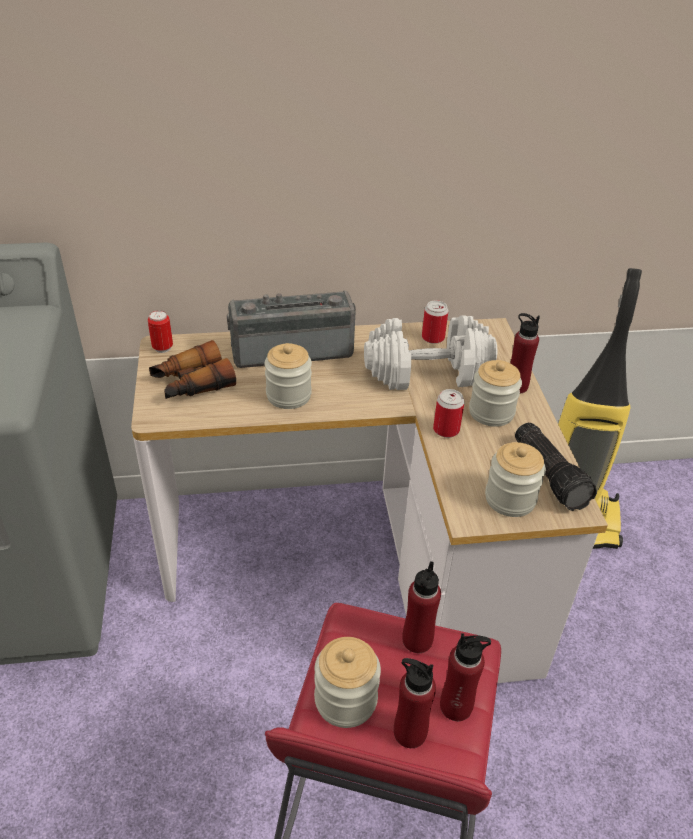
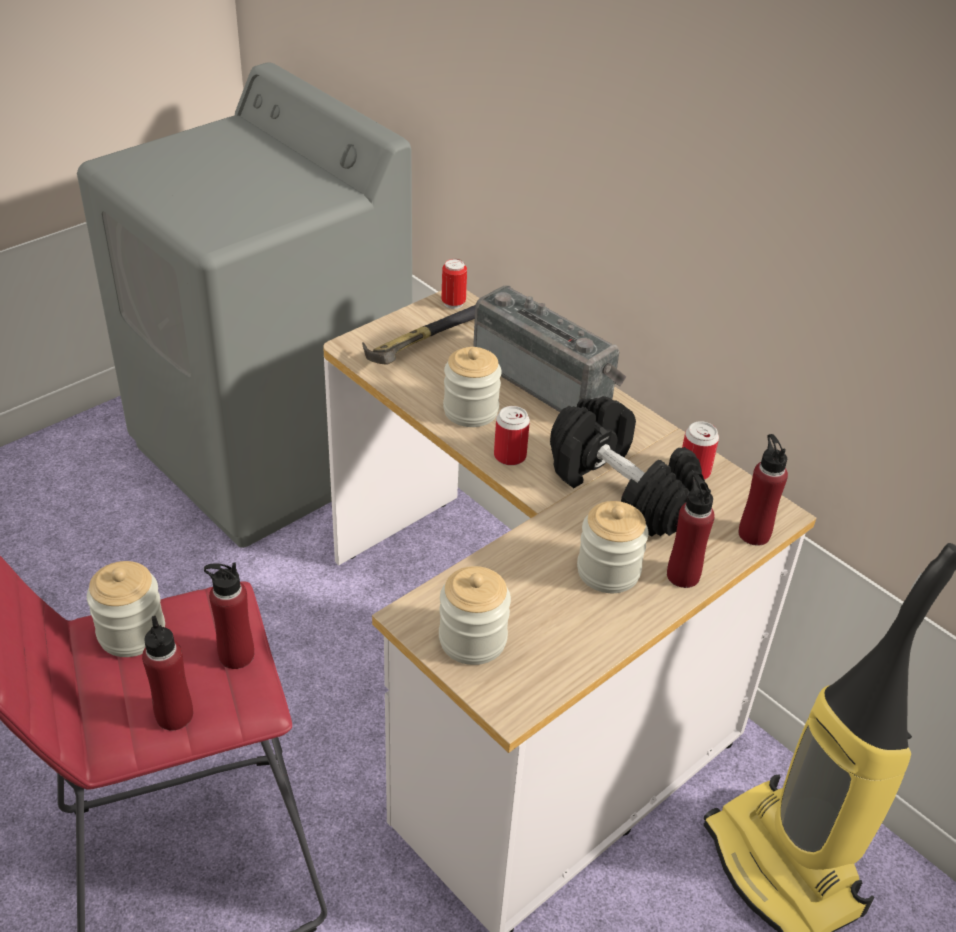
camera: 55 degrees right, 0 degrees up
(192, 383) = (421, 345): binoculars -> hammer
(410, 732) = (124, 693): red bottle -> red bottle (754, 534)
(427, 372) = (624, 492): white dumbbell -> black dumbbell
(446, 429) = (537, 545): can -> can (510, 456)
(551, 475) = (547, 662): flashlight -> none

